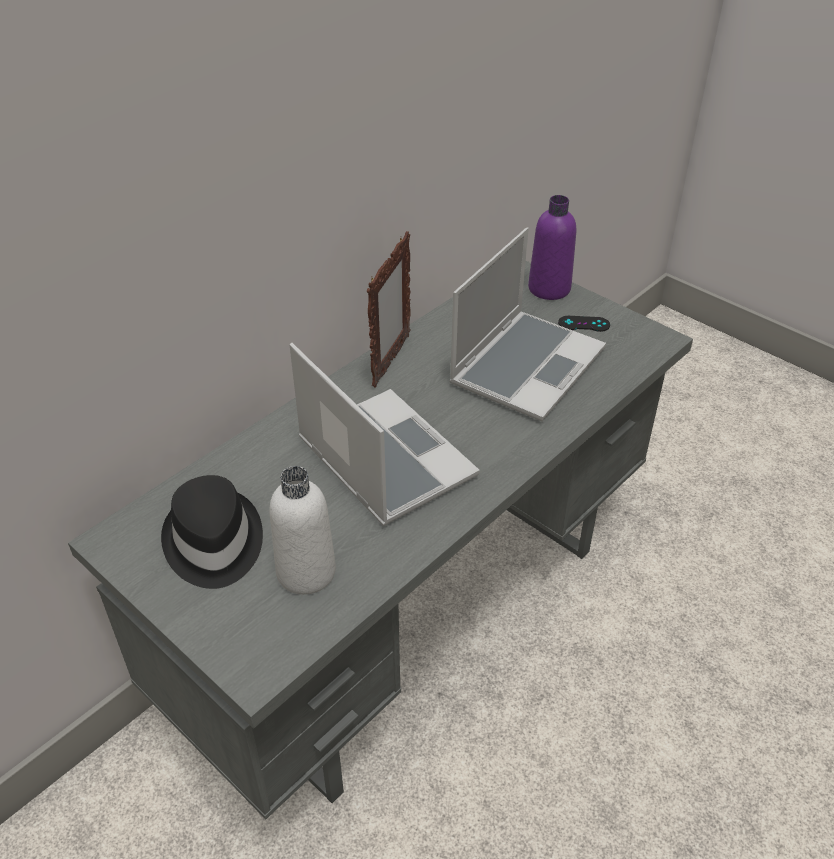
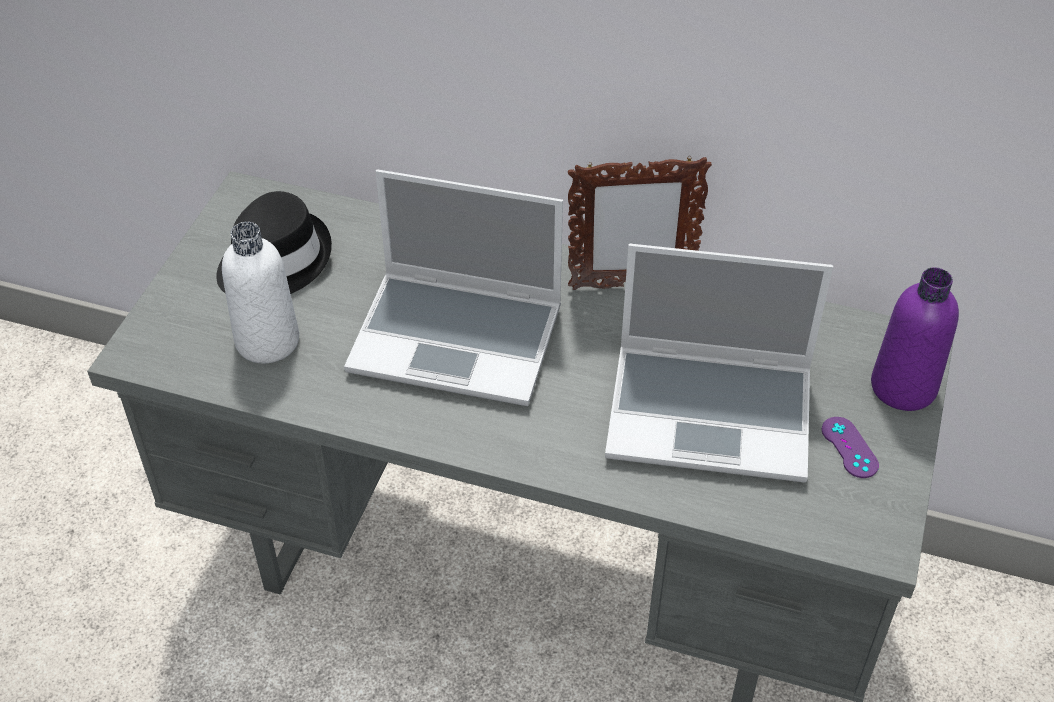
camera: 65 degrees right, 5 degrees up
(382, 458) = (459, 338): laptop -> laptop turned 75 degrees clockwise
(584, 324) = (849, 447): black game controller -> purple game controller

